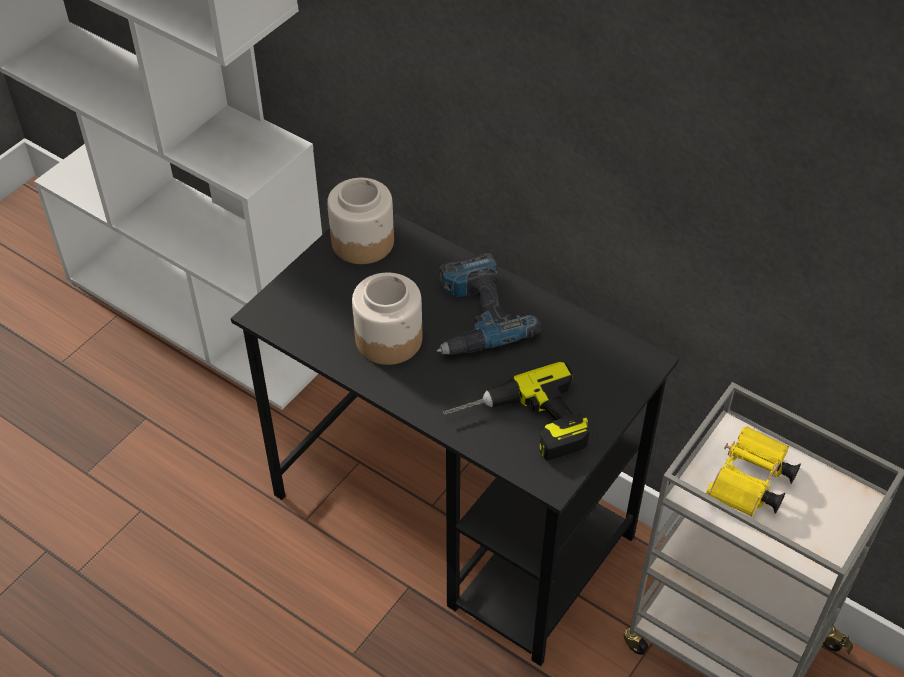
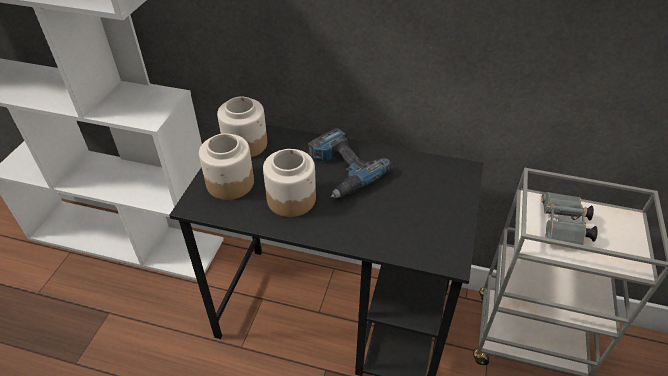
camera: 20 degrees left, 5 degrees down
(320, 294) = (229, 183): none -> jar
(520, 426) = (410, 231): power drill -> none
(749, 485) = (562, 229): yellow binoculars -> grey binoculars

